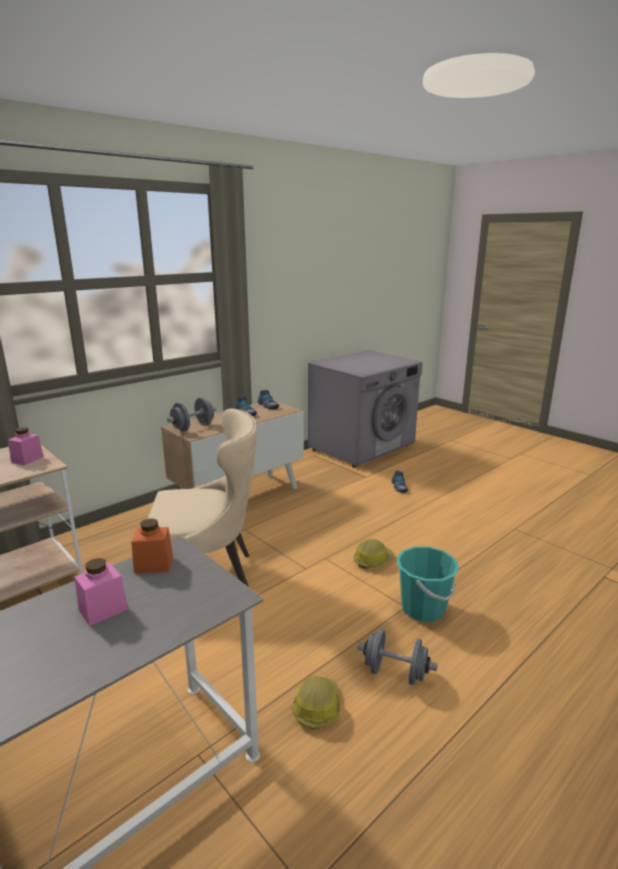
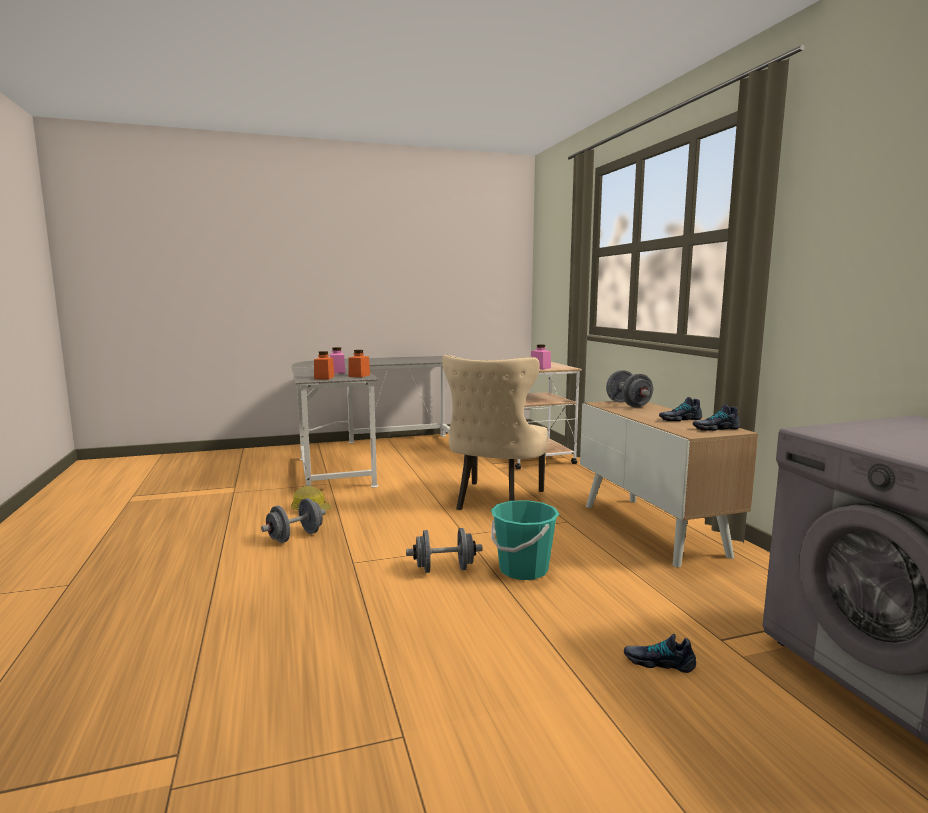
camera: 115 degrees right, 10 degrees down
(196, 589) = (324, 378): none -> orange jar
(373, 560) = (444, 569): hard hat -> grey dumbbell
(423, 609) = (338, 569): turquoise bucket -> turquoise bucket (523, 570)

